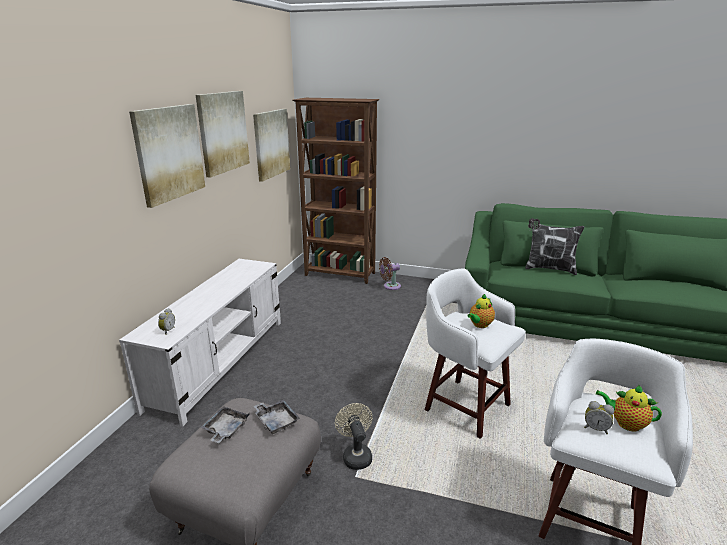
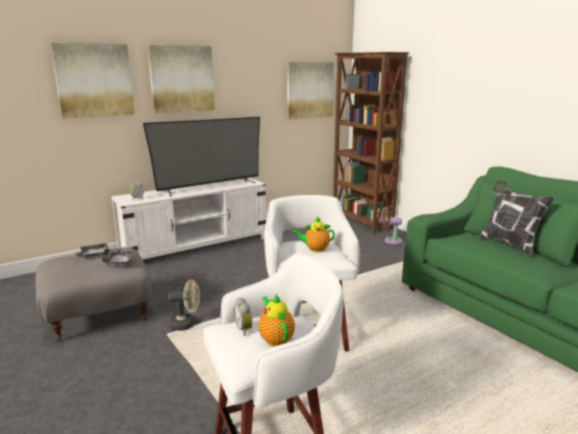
camera: 40 degrees right, 5 degrees down
(223, 132) = (245, 71): picture -> picture (94, 80)
(224, 285) = (209, 187): none -> television
(356, 455) = (186, 324): beige fan -> beige fan turned 60 degrees clockwise

